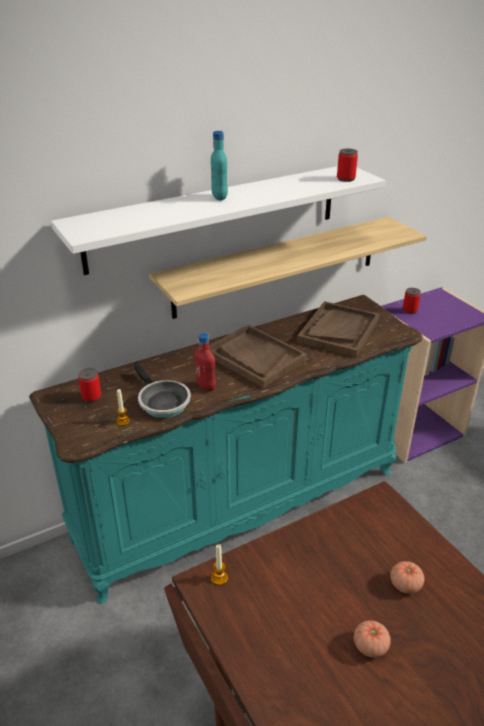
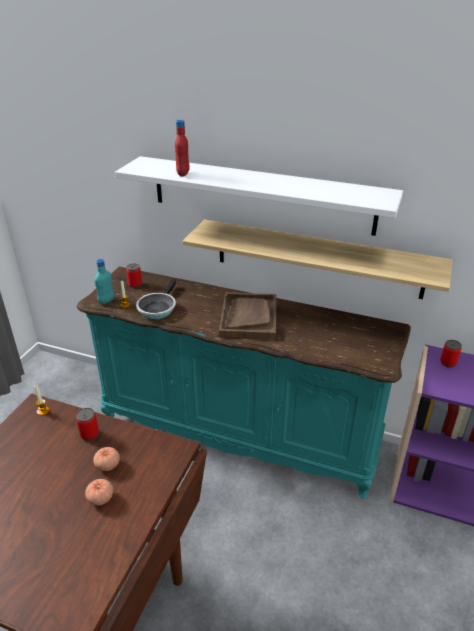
camera: 50 degrees right, 0 degrees up
(206, 386) = (192, 314): red bottle -> red bottle (183, 173)
(219, 197) = (249, 177): turquoise bottle -> turquoise bottle (106, 301)
(338, 330) = (335, 335): brown tray -> none
(346, 179) = (365, 198): can -> can (89, 434)
(370, 646) = (32, 503): tomato -> tomato (107, 465)

